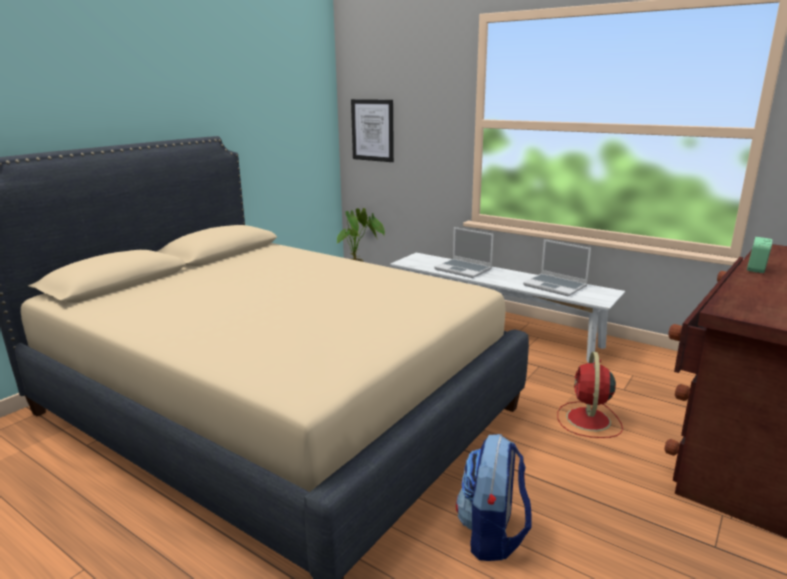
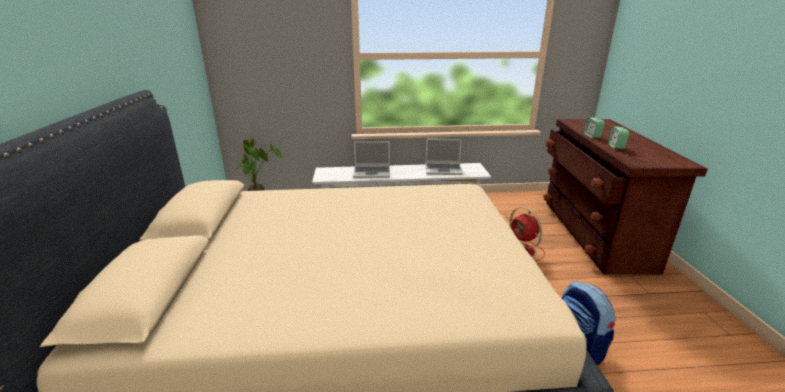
camera: 40 degrees left, 5 degrees up
(372, 130) = (248, 67): picture -> none
(759, 287) = (616, 146): none -> alarm clock

